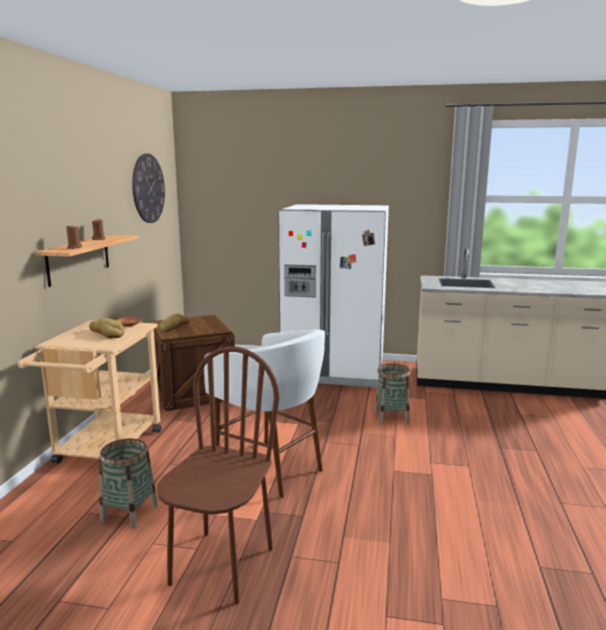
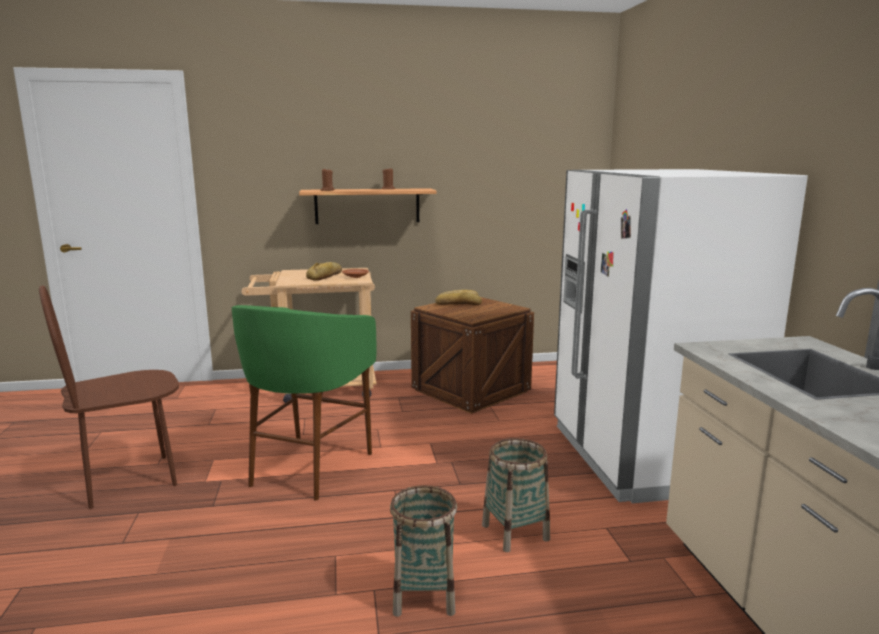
camera: 70 degrees right, 0 degrees up
(129, 513) = (215, 424): basket -> basket (424, 595)
(148, 188) = (526, 141): wall clock -> none
(221, 566) = (130, 480): brown chair -> brown chair turned 150 degrees clockwise
(271, 469) = (309, 468): white stool -> green stool

